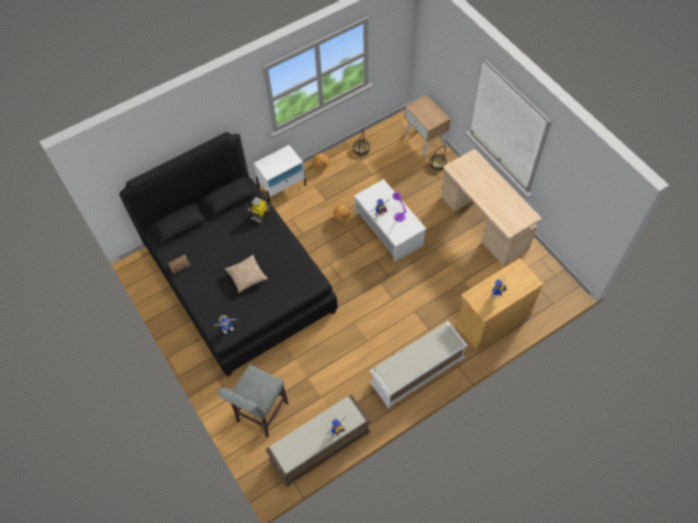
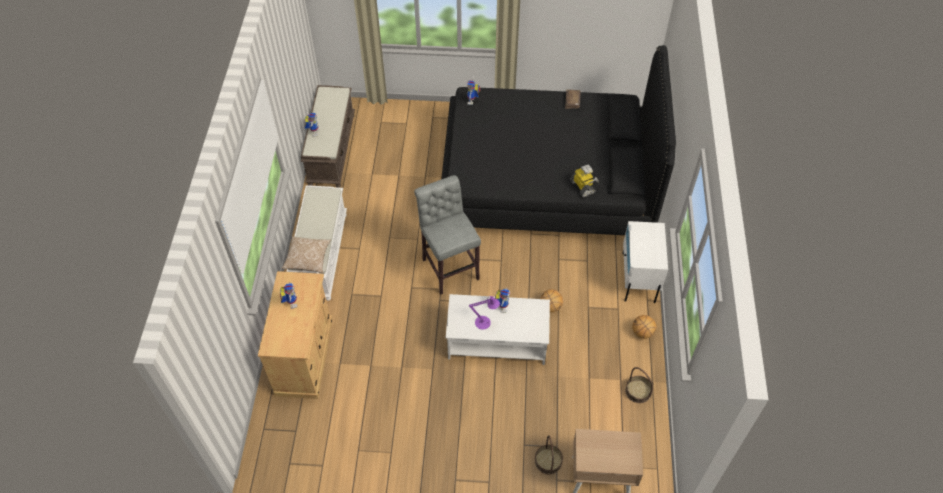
camera: 125 degrees right, 5 degrees down
(247, 277) = (514, 139): pillow -> pillow (308, 259)
(260, 414) = (398, 128): grey stool -> grey stool (449, 267)
(483, 223) = (420, 444): beige desk -> none

